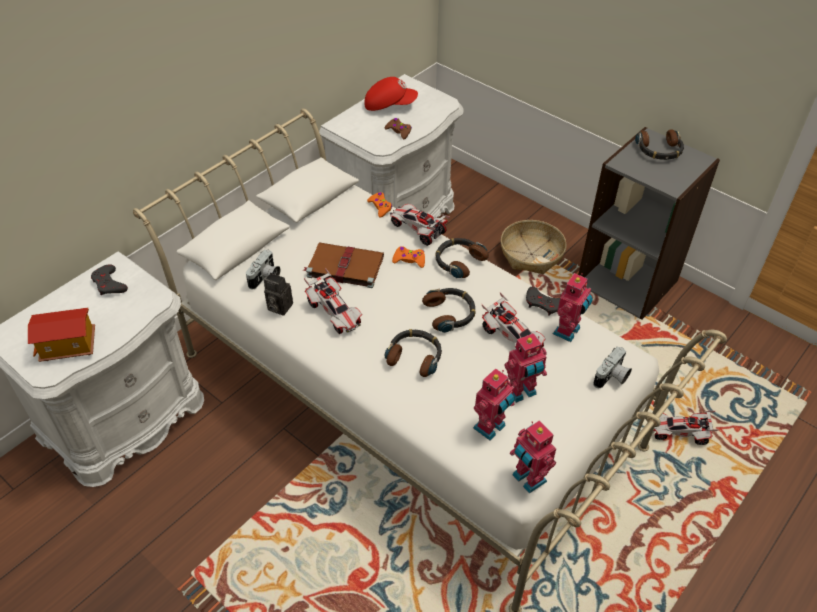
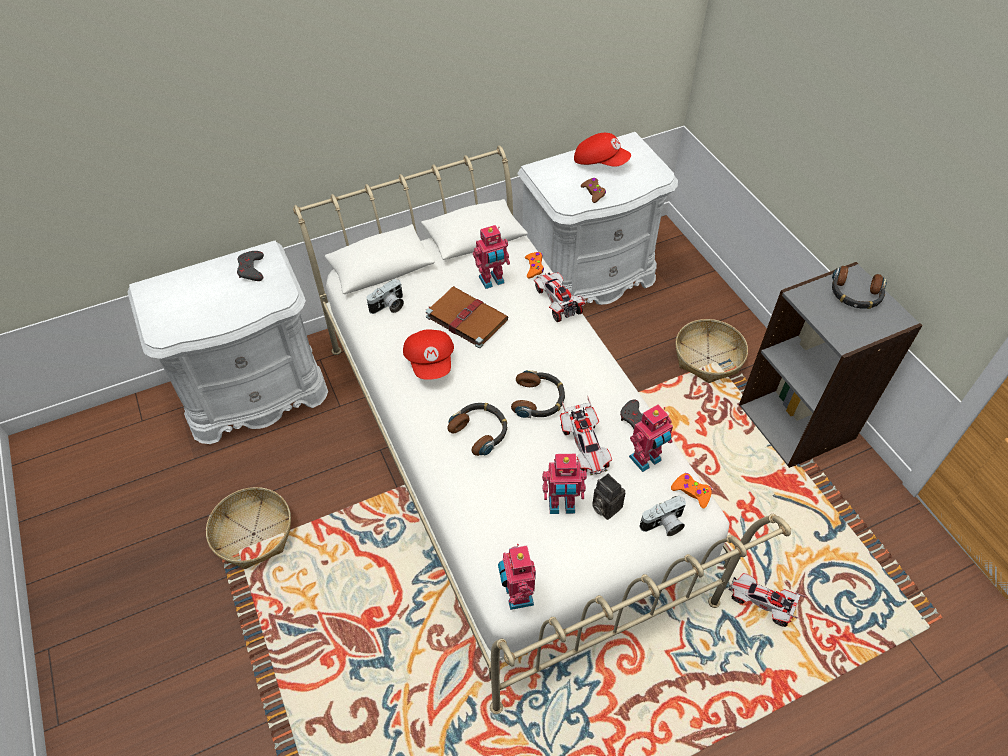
camera: 25 degrees right, 5 degrees up
(68, 347) = (189, 317): toy house -> none
(197, 551) = (253, 534): none -> basket
(278, 307) = (384, 338): camera -> camera (604, 506)
(335, 313) = (431, 362): toy car -> red cap
(409, 260) = (530, 331): orange game controller -> orange game controller (691, 492)
(459, 261) = (578, 348): headphones -> none
(491, 428) = (510, 530): toy robot -> toy robot (492, 281)

